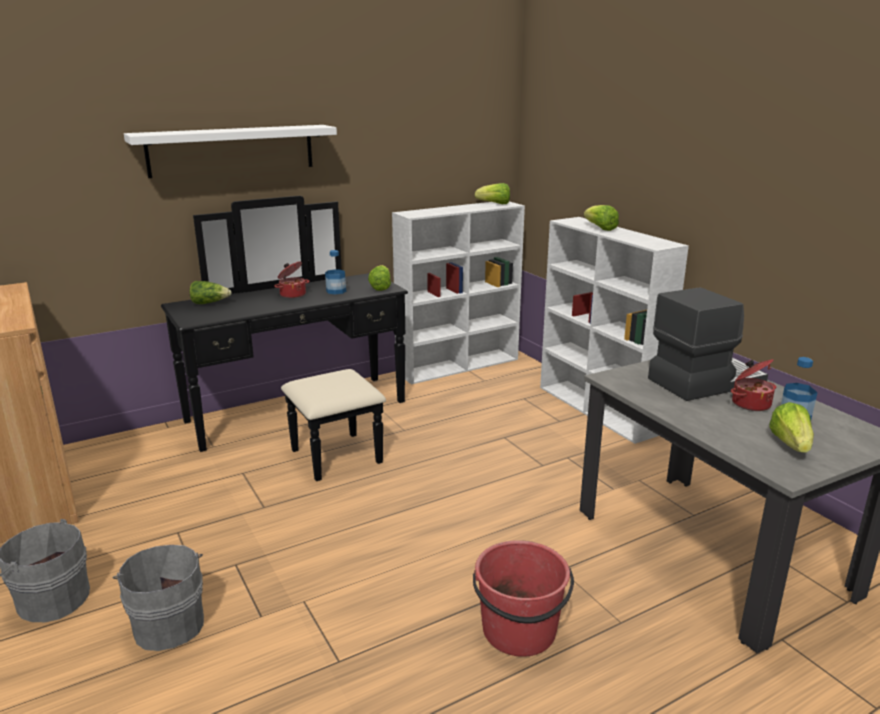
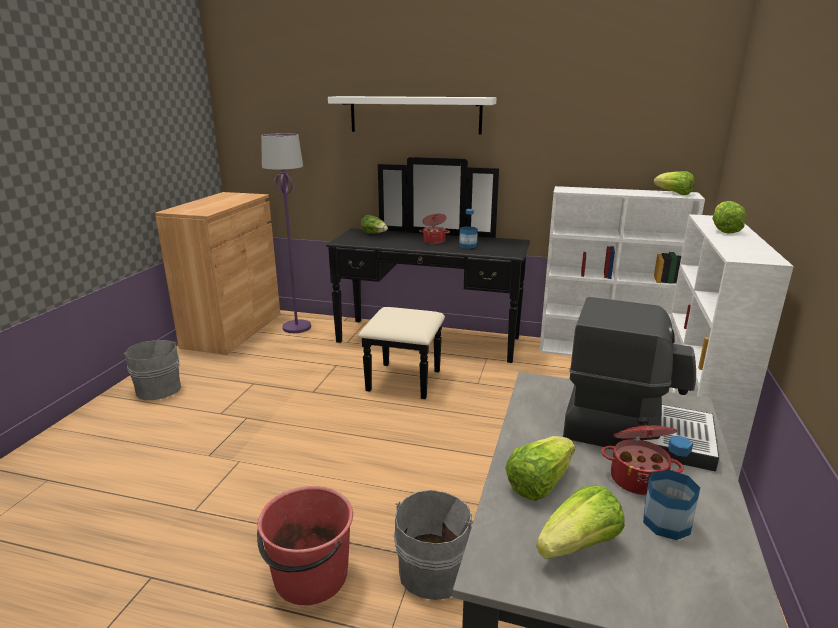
camera: 45 degrees right, 0 degrees up
(119, 456) = (297, 327): none -> purple floor lamp
(169, 623) = (172, 431): grey bucket -> grey bucket (434, 569)
(381, 287) = (506, 251): lettuce -> lettuce (539, 483)

